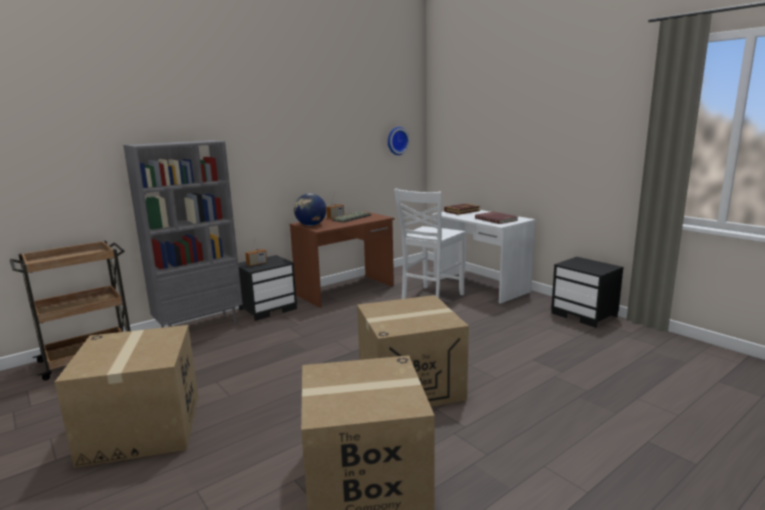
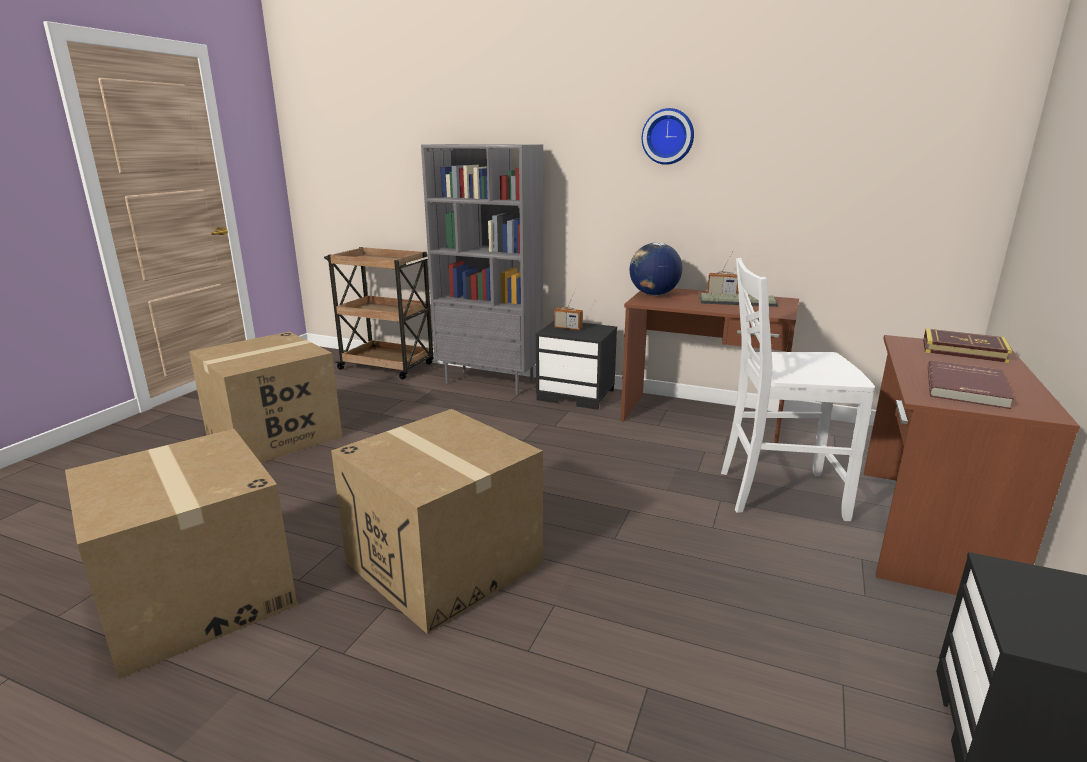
camera: 60 degrees right, 5 degrees up
(396, 141) = (920, 171): wall clock -> wall clock (668, 136)
(480, 286) = (925, 529): white desk -> brown desk

